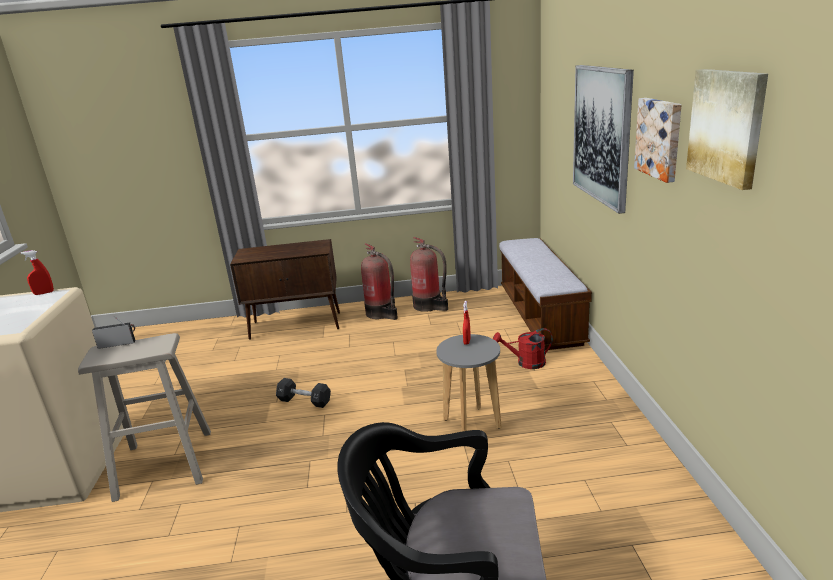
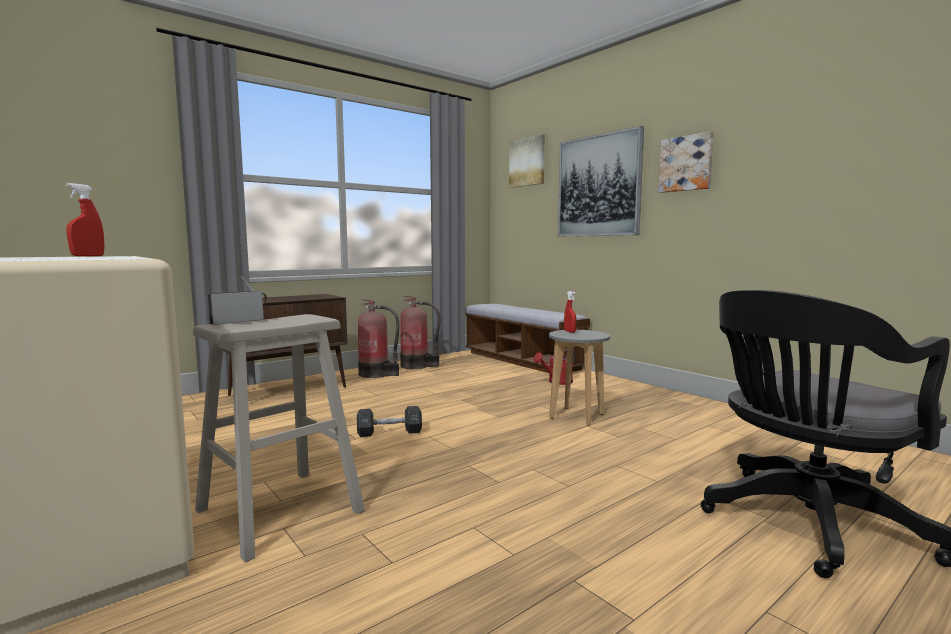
camera: 35 degrees left, 15 degrees down
(727, 126) = (773, 131): picture -> picture (527, 162)

